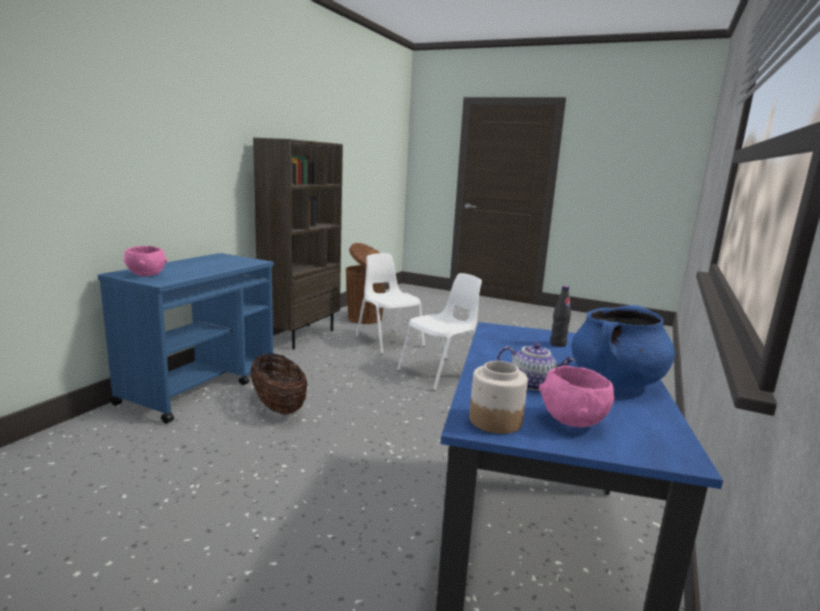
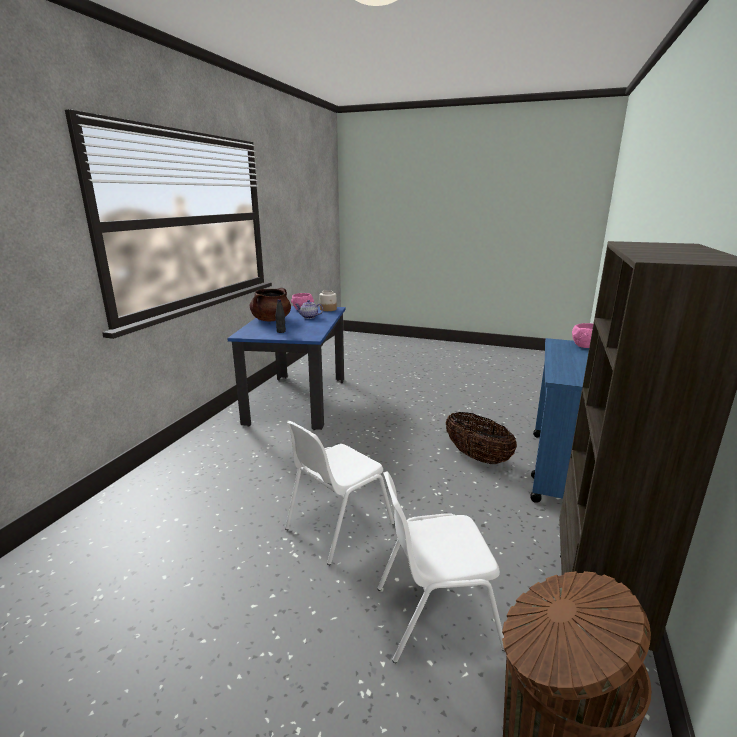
camera: 175 degrees right, 5 degrees up
(388, 341) = (434, 615): white chair -> white chair turned 120 degrees clockwise
(616, 381) = (271, 320): blue cooking pot -> brown cooking pot

